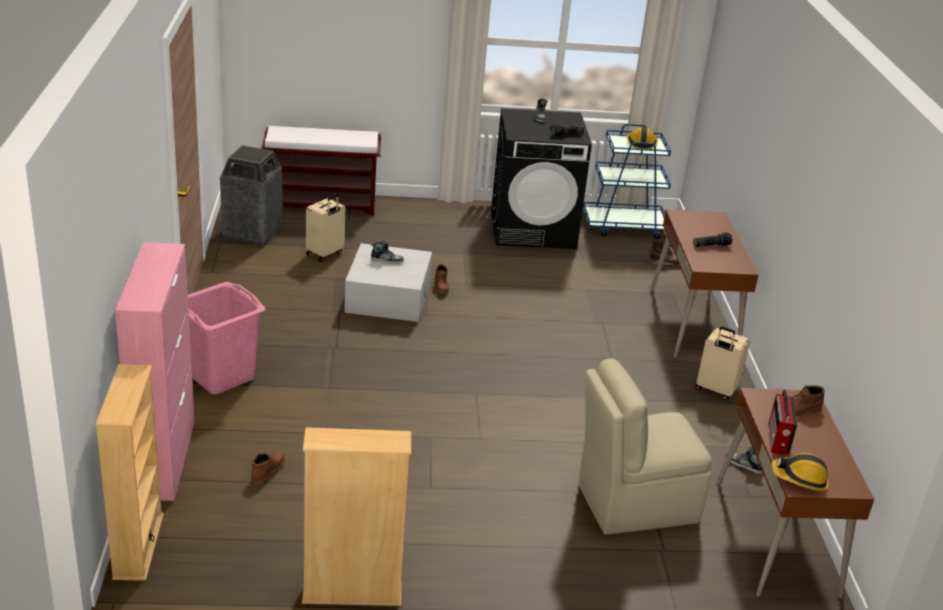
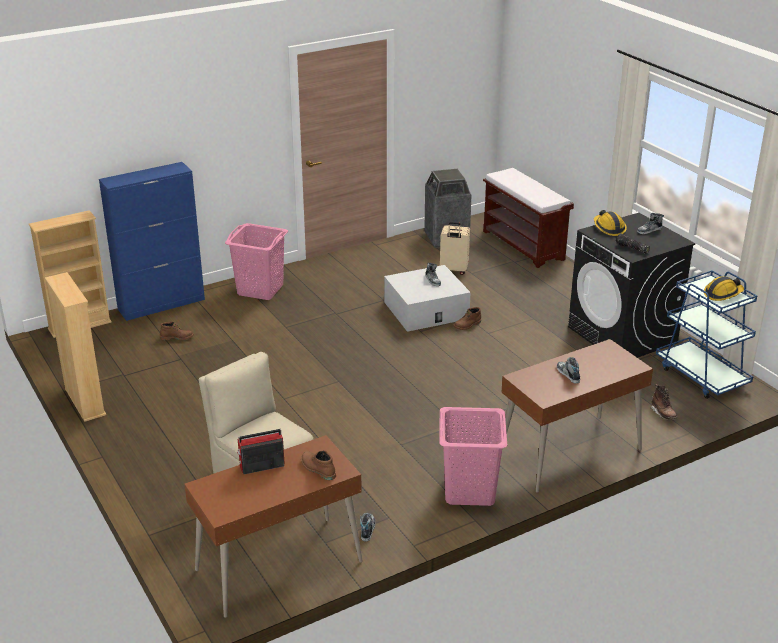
camera: 65 degrees right, 0 degrees up
(165, 458) = (162, 304): pink cabinet -> blue cabinet
(711, 245) = (568, 374): flashlight -> shoe
(715, 390) = (469, 490): beige suitcase -> pink laundry basket
(800, 478) = (213, 485): hard hat -> hard hat (608, 228)

